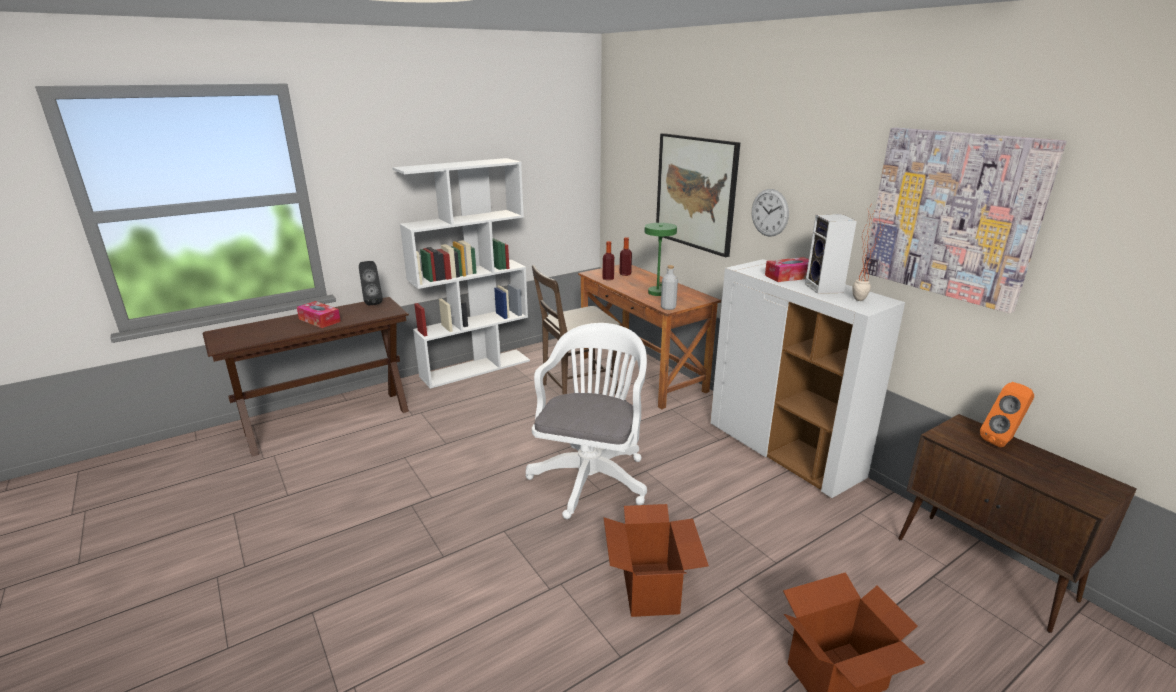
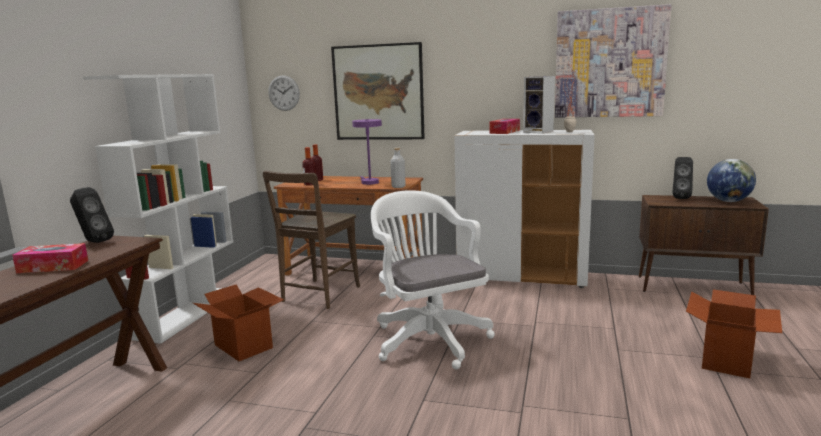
camera: 40 degrees left, 10 degrees down
(651, 589) = (579, 376): cardboard box -> cardboard box (244, 346)
(658, 291) = (368, 182): green table lamp -> purple table lamp
(769, 212) = (460, 93): wall clock -> wall clock (284, 93)
(1002, 441) = (680, 198): orange speaker -> black speaker
(1066, 478) = (728, 201): none -> globe

